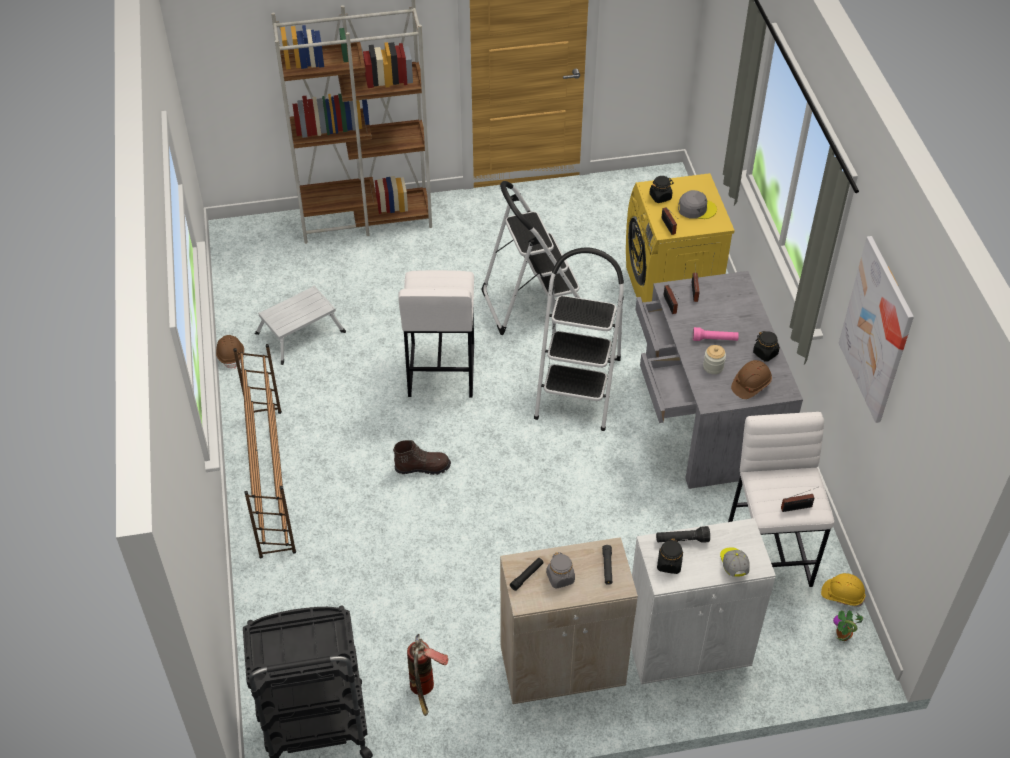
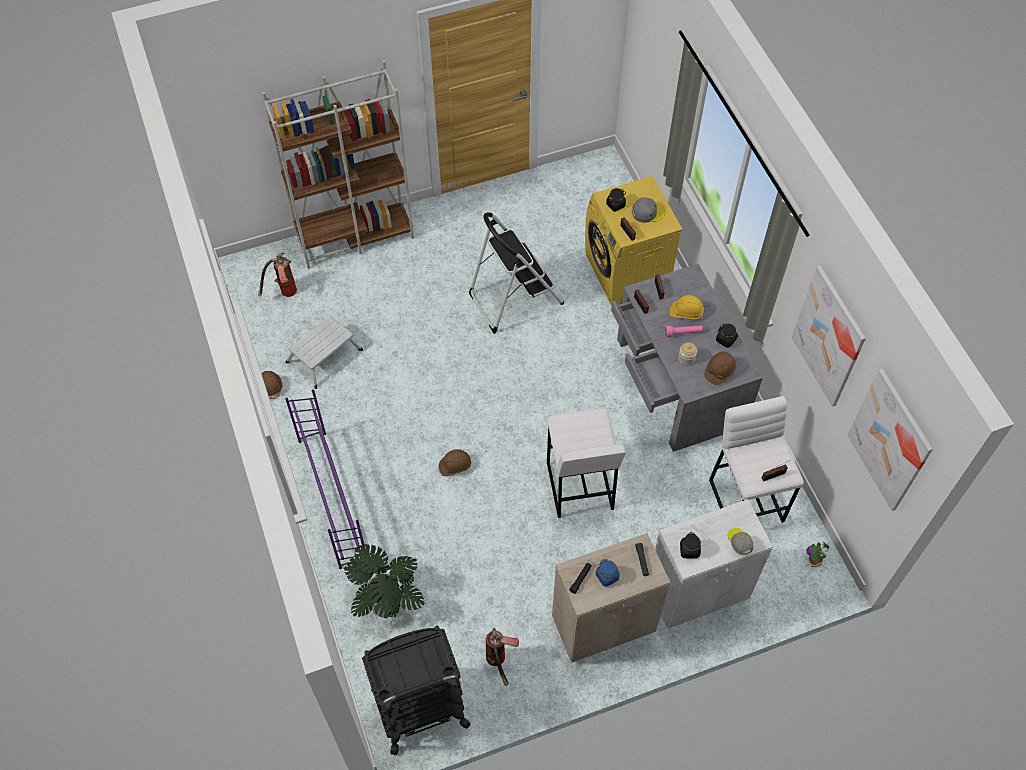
camera: 10 degrees left, 10 degrees up
(271, 265) = (284, 294): none -> fire extinguisher
(271, 480) = (332, 497): brown shoe rack -> purple shoe rack
(305, 603) = (386, 602): none -> potted plant
(422, 467) = (455, 465): brown boot -> brown hard hat
(441, 372) = (451, 376): white stool -> white stool (580, 487)
(560, 578) = (607, 576): grey jar -> blue jar
(579, 386) = (568, 372): step ladder -> none
(682, 540) = (695, 527): black flashlight -> none
(842, 595) = (808, 525): yellow hard hat -> yellow hard hat (686, 312)
(934, 451) = (890, 440): none -> picture

